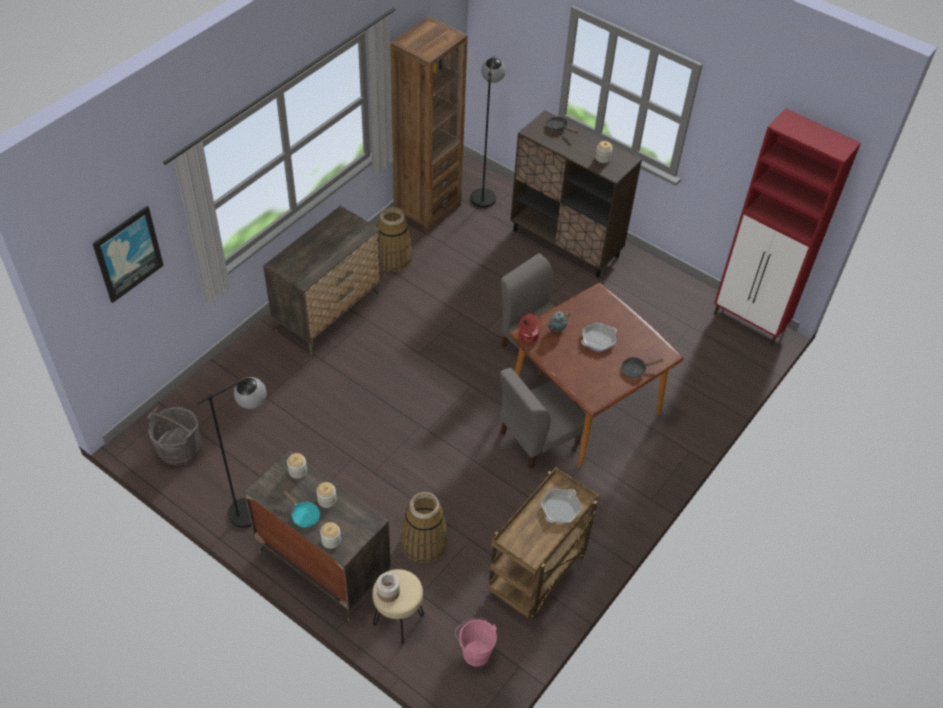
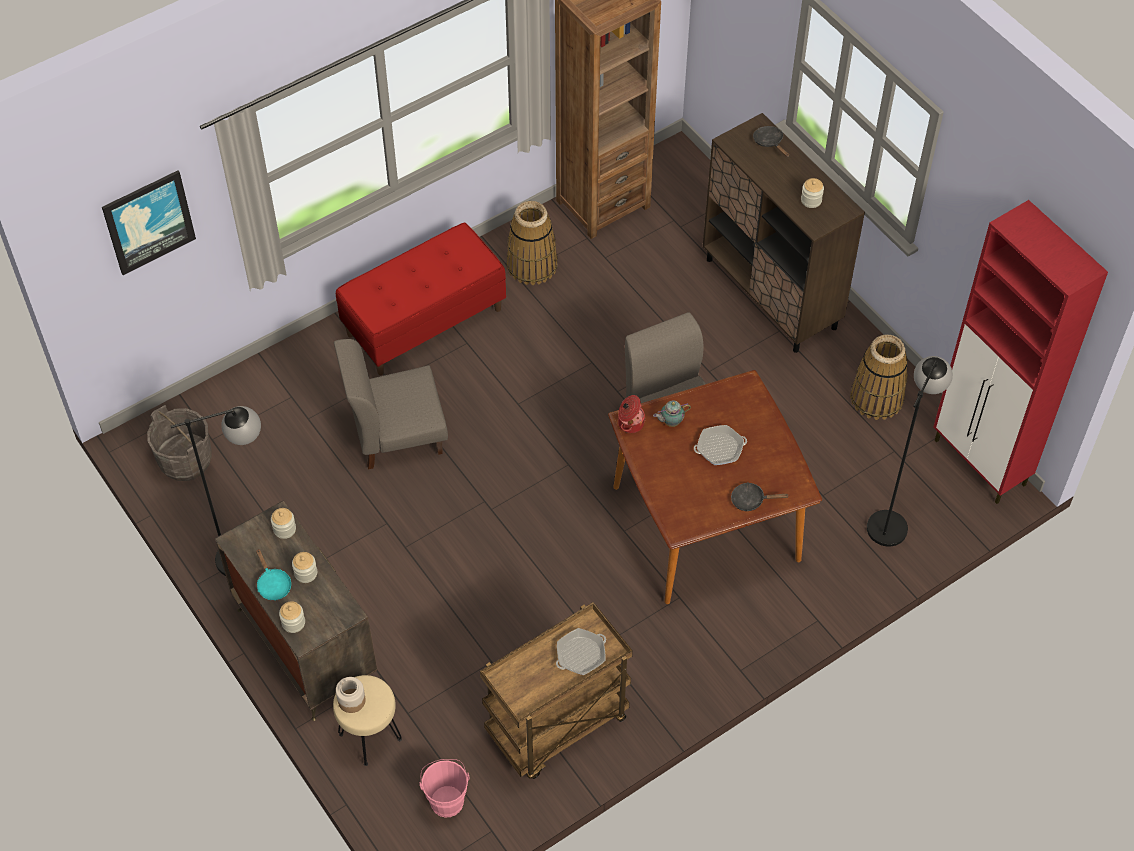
camera: 20 degrees right, 5 degrees up
(329, 311) = (424, 321): dresser -> red bench
(424, 543) = (434, 651): basket -> basket (876, 398)
(484, 192) = (689, 195): black floor lamp -> black floor lamp (891, 517)
(538, 437) = (627, 553): grey chair -> grey chair (397, 434)

